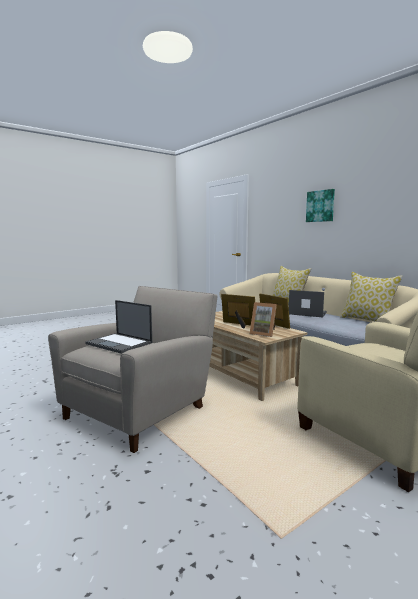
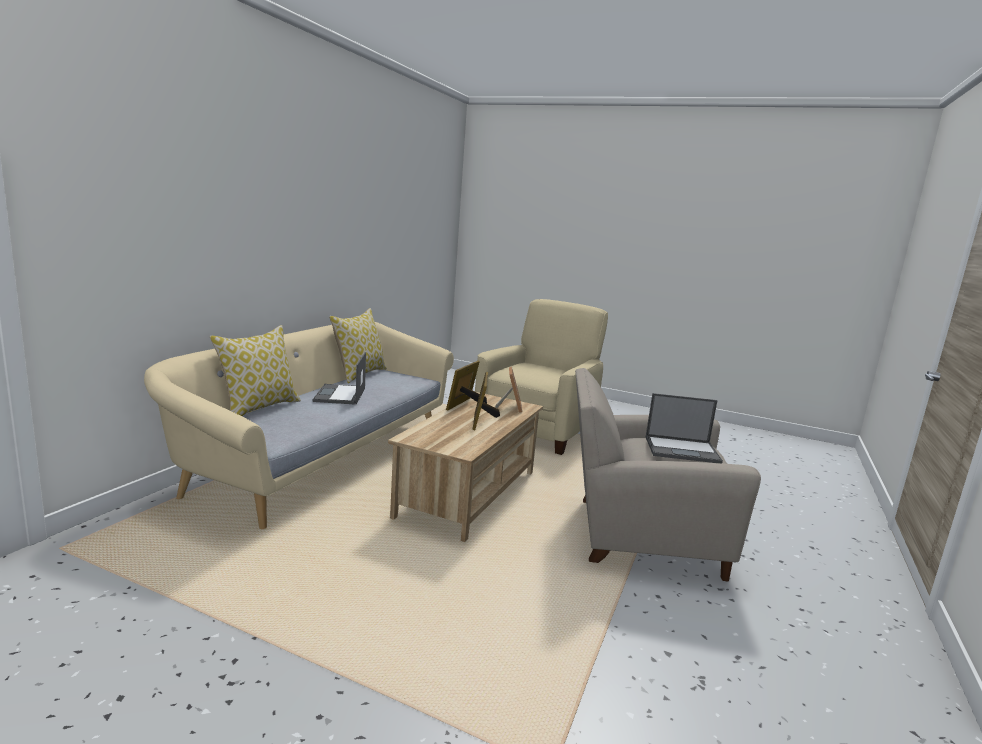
camera: 120 degrees left, 5 degrees up
(120, 343) = (682, 449): laptop -> laptop turned 90 degrees clockwise
(320, 206) = (239, 205): picture -> none

